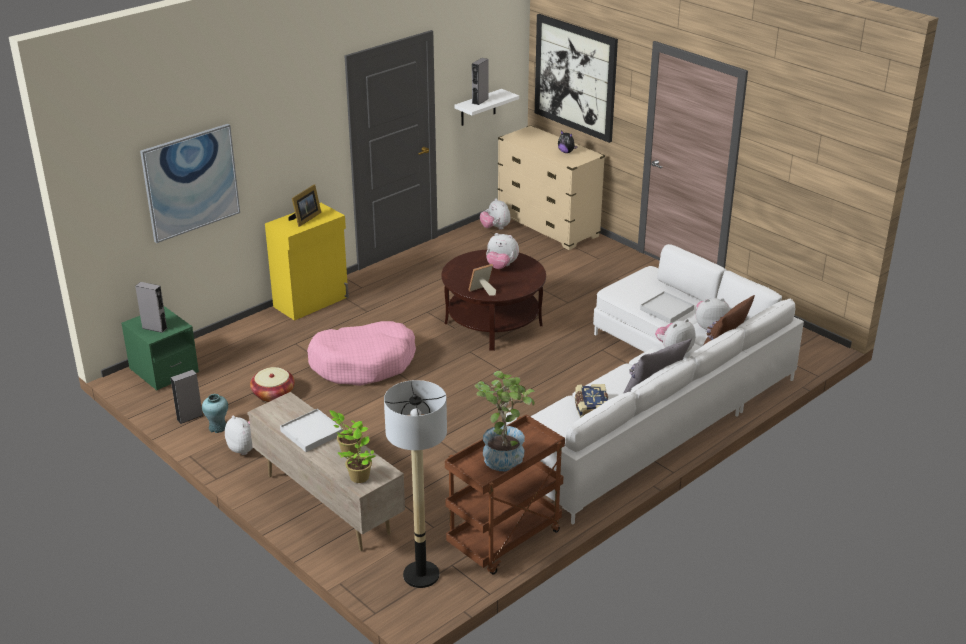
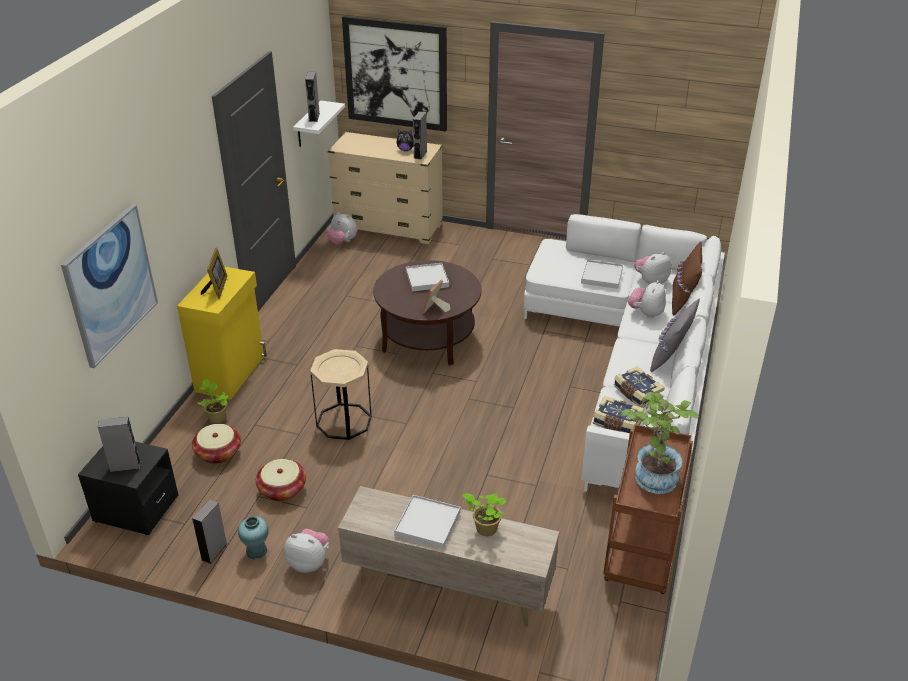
camera: 30 degrees left, 5 degrees up
(164, 371) = (136, 508): green nightstand -> black nightstand
(251, 354) = (218, 453): none -> basket
(359, 476) = (522, 553): potted plant -> potted plant (216, 417)
(363, 363) = (344, 421): pink dog bed -> beige side table
(421, 575) = (604, 625): floor lamp -> none
(501, 266) = (427, 279): plush toy -> white tray
(547, 423) = (617, 423): none -> book
(575, 159) = (420, 154): none -> grey speaker

